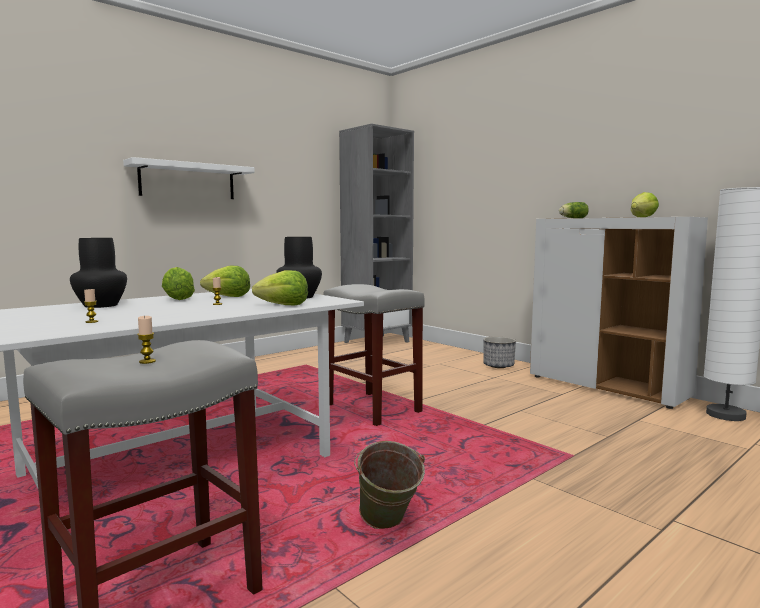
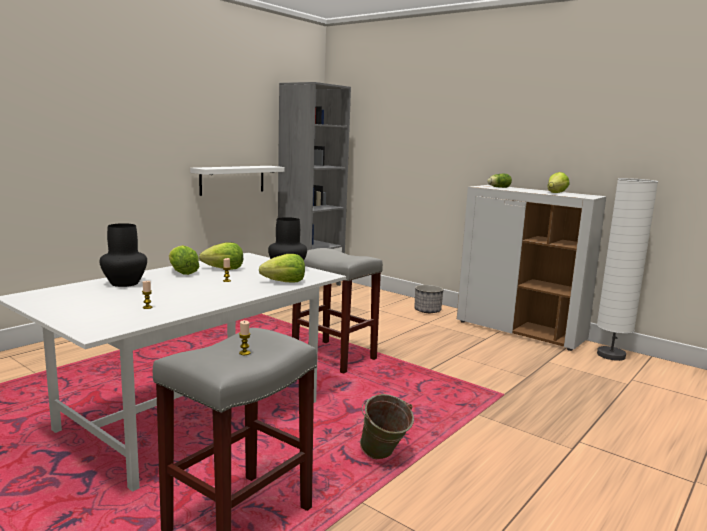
camera: 10 degrees left, 5 degrees up
(188, 181) = (142, 137): white shelf -> white shelf (232, 180)

